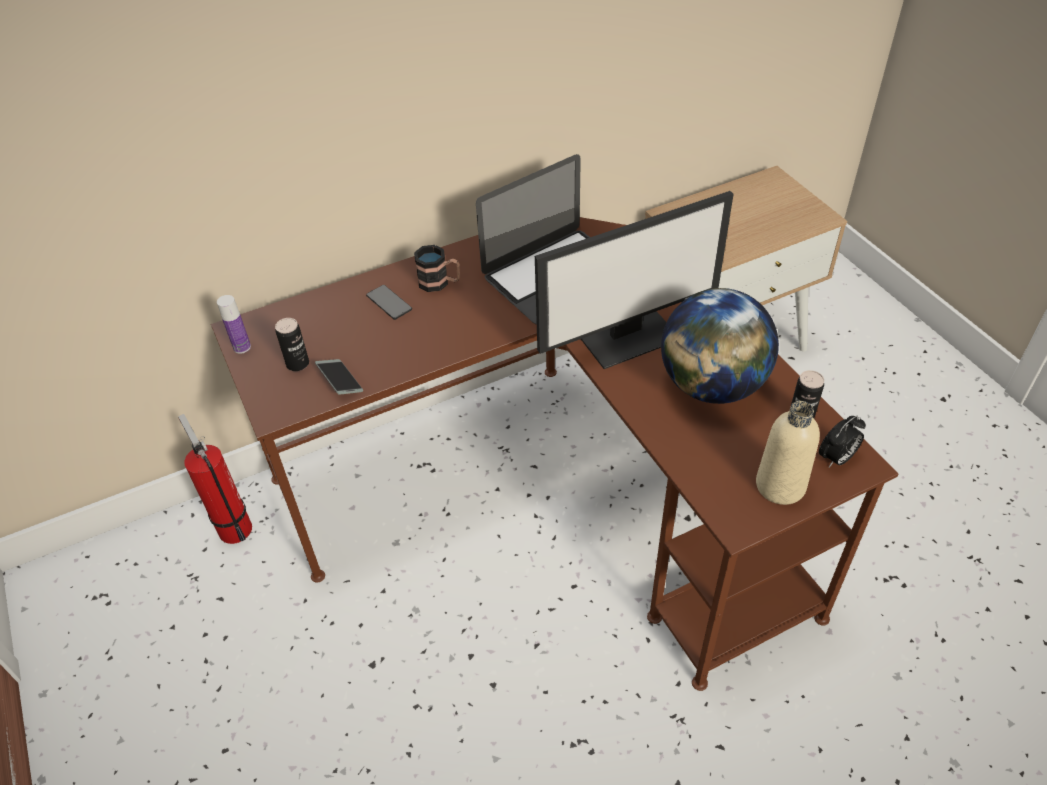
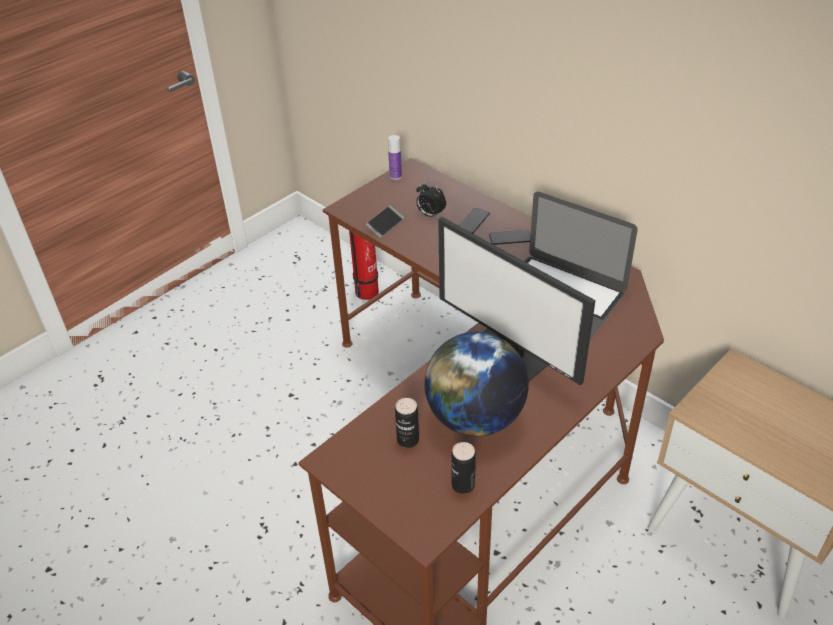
camera: 70 degrees right, 5 degrees down
(298, 364) = (392, 203): can -> can (408, 440)
(439, 283) = (510, 238): mug -> phone
(780, 485) = (378, 482): beige bottle -> none
(836, 458) = (424, 517): alarm clock -> alarm clock (430, 215)

